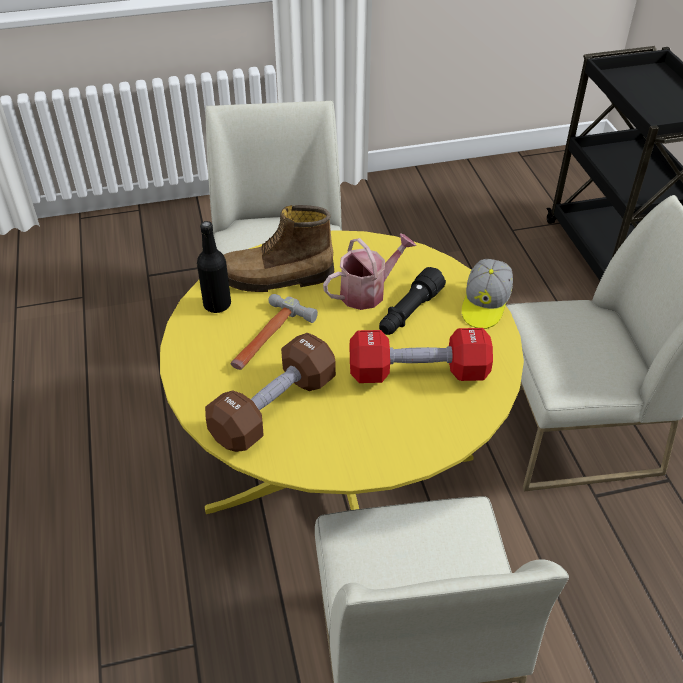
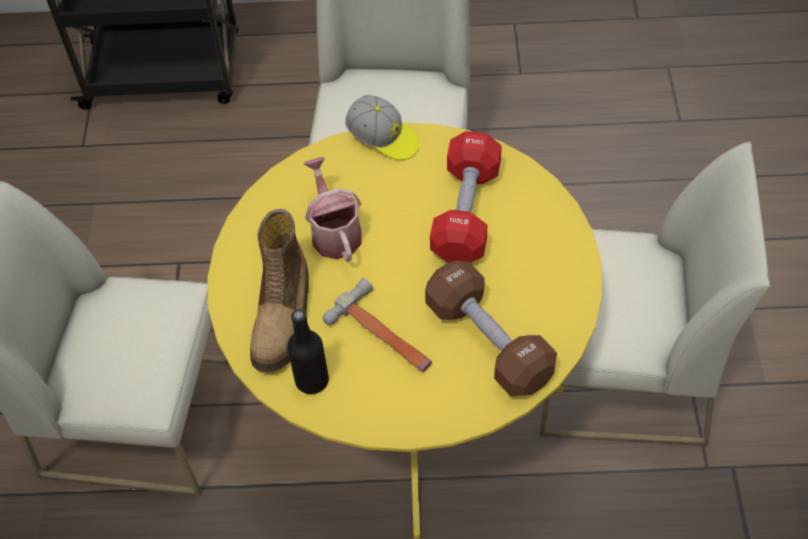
camera: 75 degrees left, 10 degrees up
(409, 313) = (378, 203): black flashlight -> none

